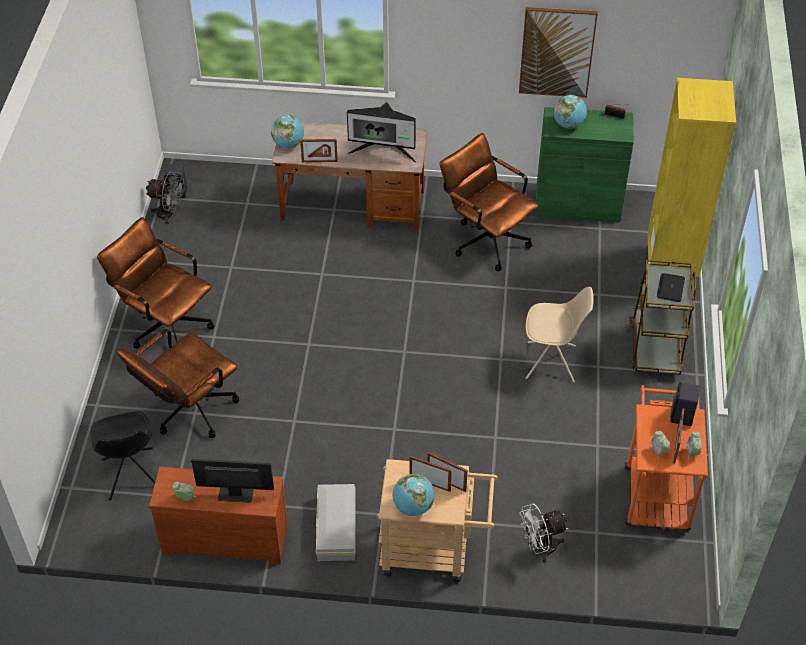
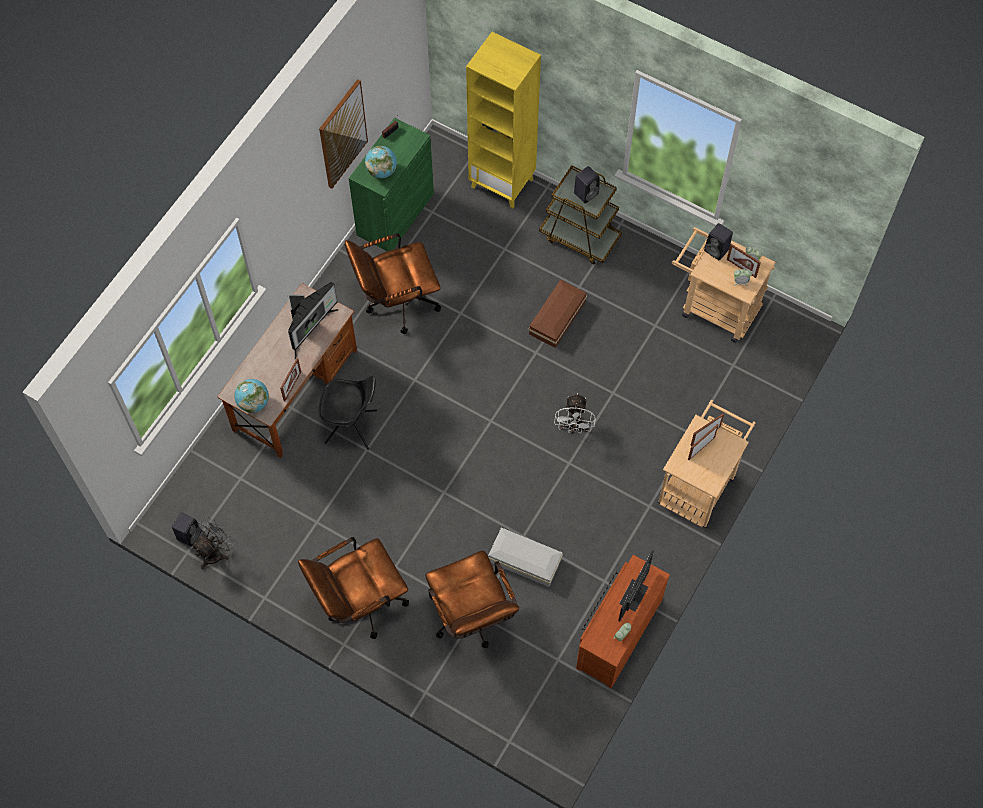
camera: 65 degrees left, 15 degrees up
(131, 475) = (518, 687): black chair -> black chair (352, 427)
(337, 526) = (645, 544): white storage box -> white storage box (524, 559)
(413, 507) = (717, 469): globe -> none
(540, 548) = (729, 409): white fan -> white fan (574, 427)
(552, 362) = (558, 317): beige chair -> brown storage box
(656, 490) = (714, 307): orange cart -> beige cart
(670, 288) = (586, 193): laptop -> black speaker

